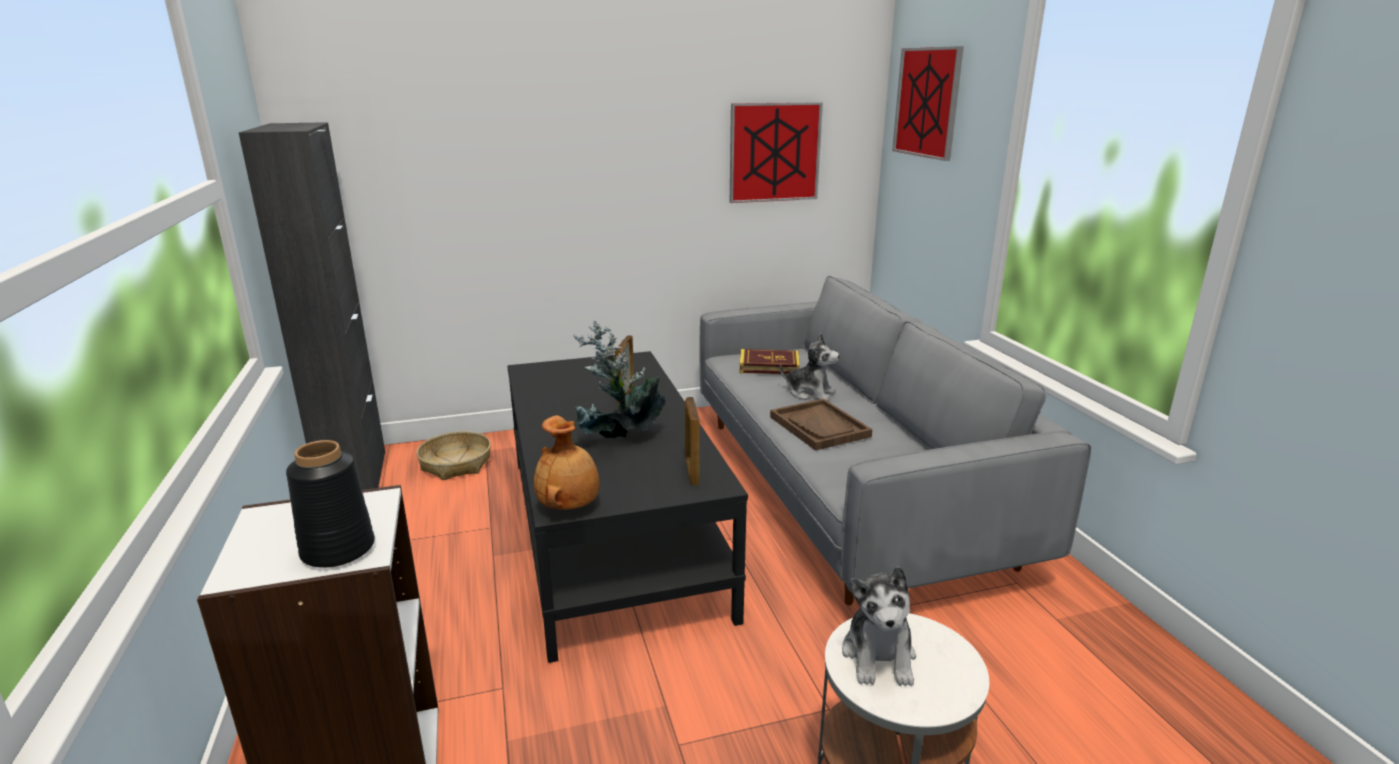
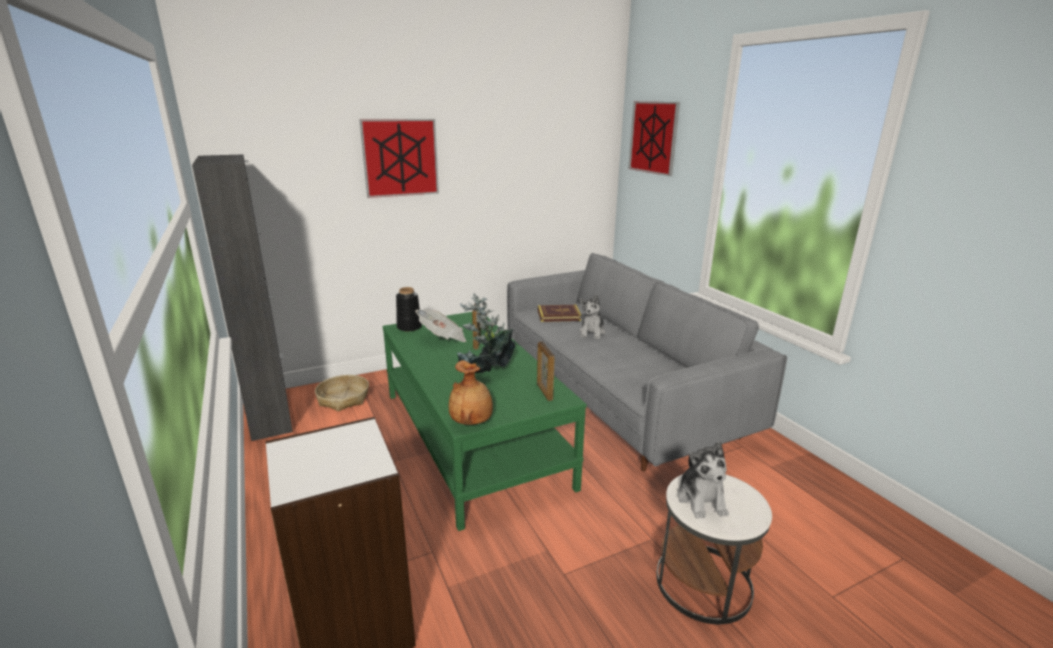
camera: 10 degrees left, 0 degrees up
(336, 550) = (354, 466): black vase -> black vase (409, 327)
(581, 386) = (443, 338): none -> newspaper
(612, 532) = (472, 437): black coffee table -> green coffee table
(774, 152) = (552, 170): picture -> picture (400, 158)
(810, 393) = (592, 333): plush toy -> plush toy turned 90 degrees clockwise
(819, 427) = (607, 355): brown tray -> none

